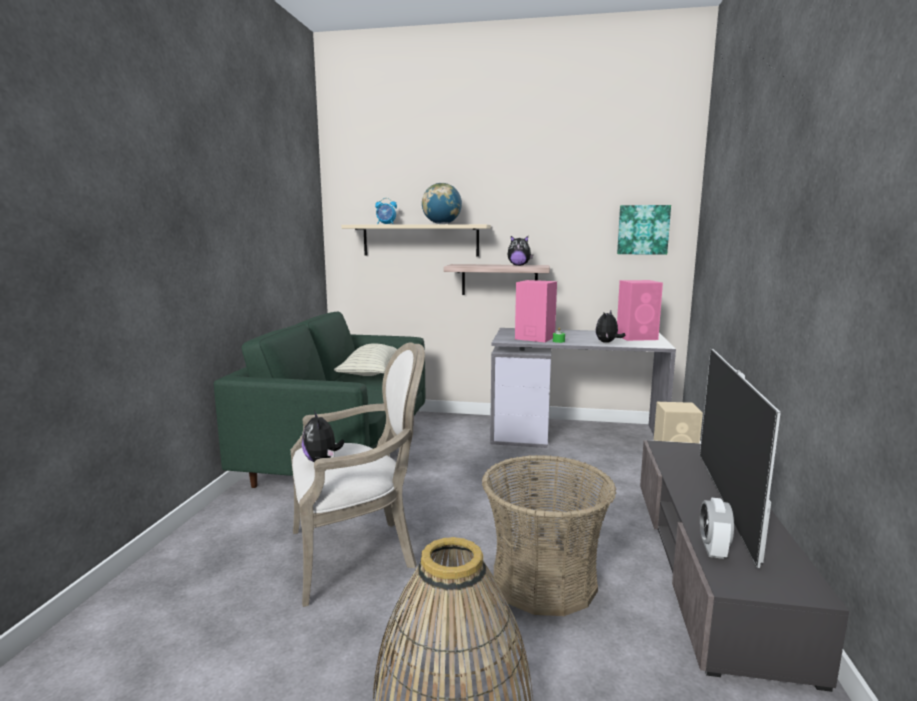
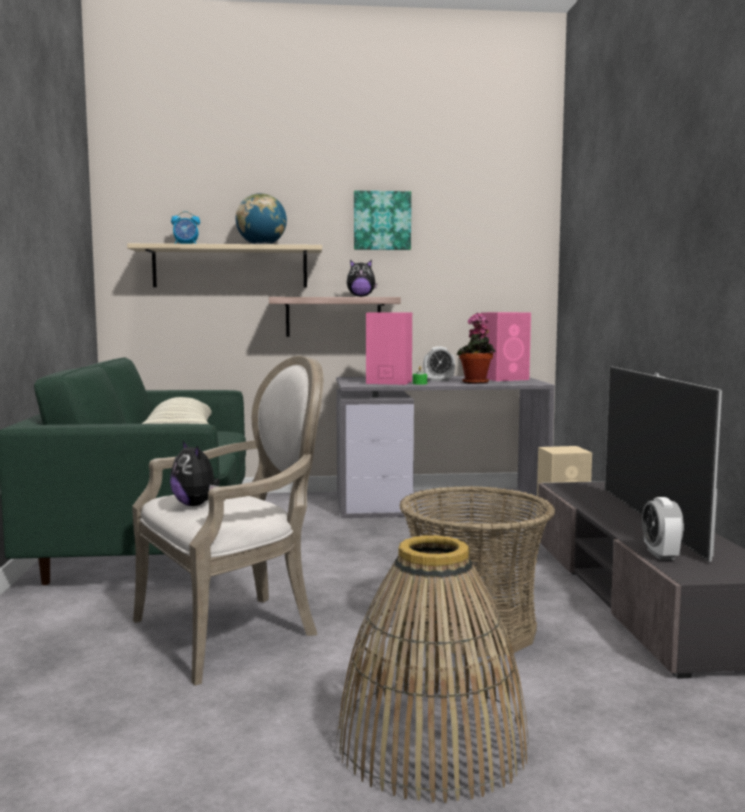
camera: 15 degrees left, 5 degrees down
(578, 337) = (438, 380): none -> alarm clock
(607, 342) = (476, 383): plush toy -> potted plant
(643, 230) = (500, 255): picture -> picture (382, 221)

